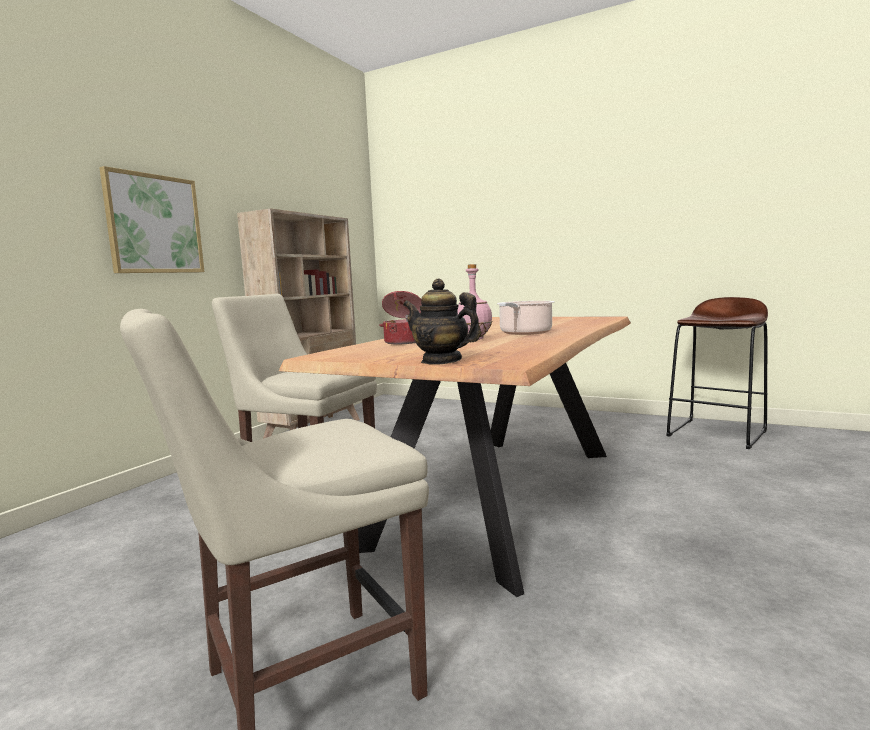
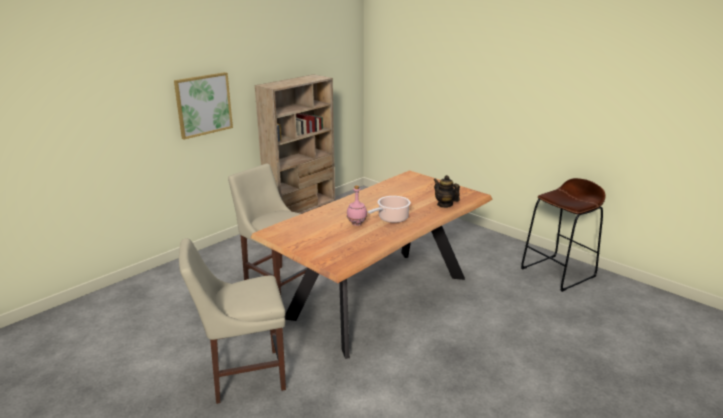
camera: 15 degrees right, 15 degrees up
(404, 342) = (320, 219): cooking pot -> none
(441, 361) = (314, 255): teapot -> teapot (445, 204)

